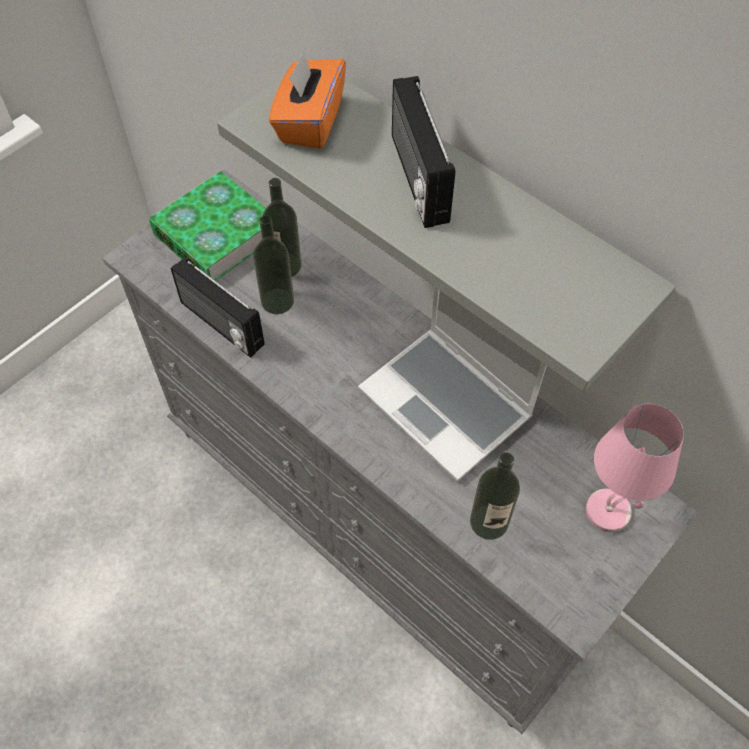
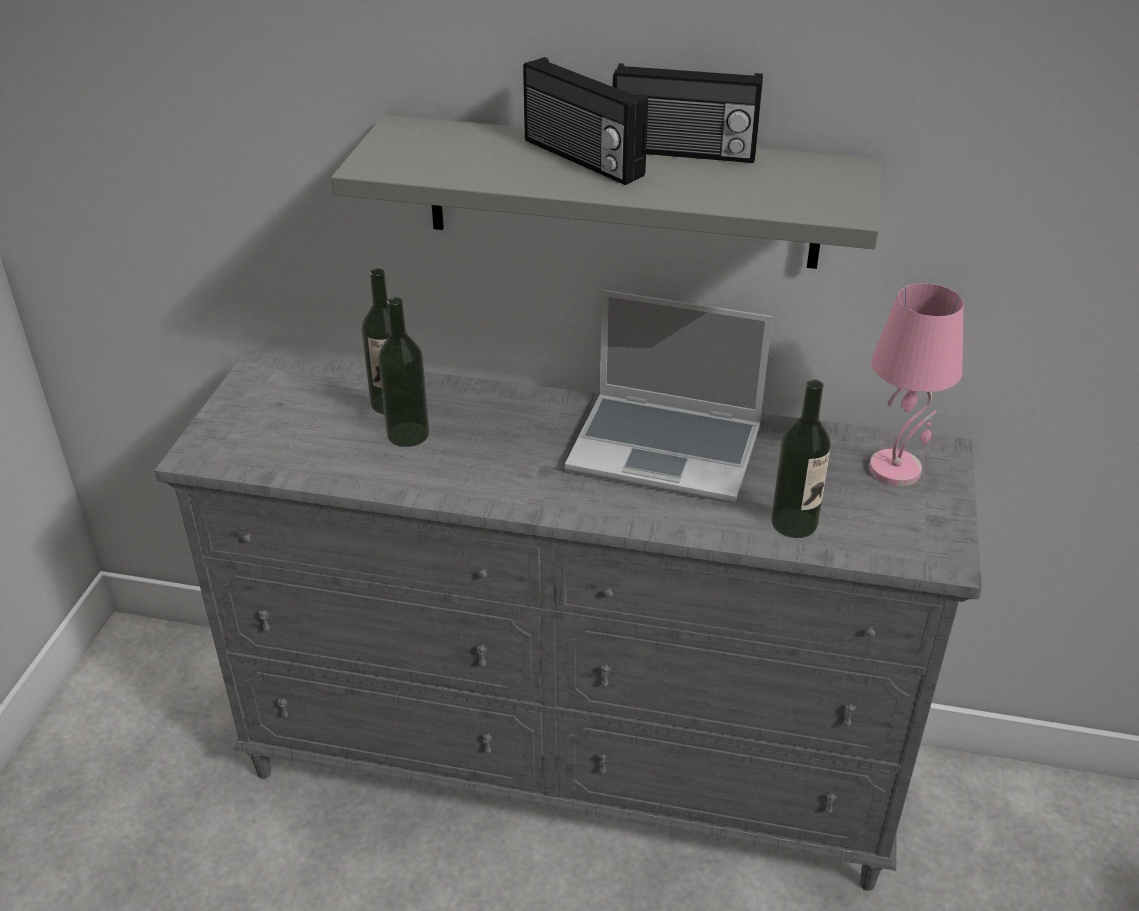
camera: 30 degrees left, 20 degrees down
(216, 234) = (285, 404): book -> none
(220, 325) = (357, 476): radio -> radio (683, 152)
(309, 122) = (432, 152): orange tissue box -> none

